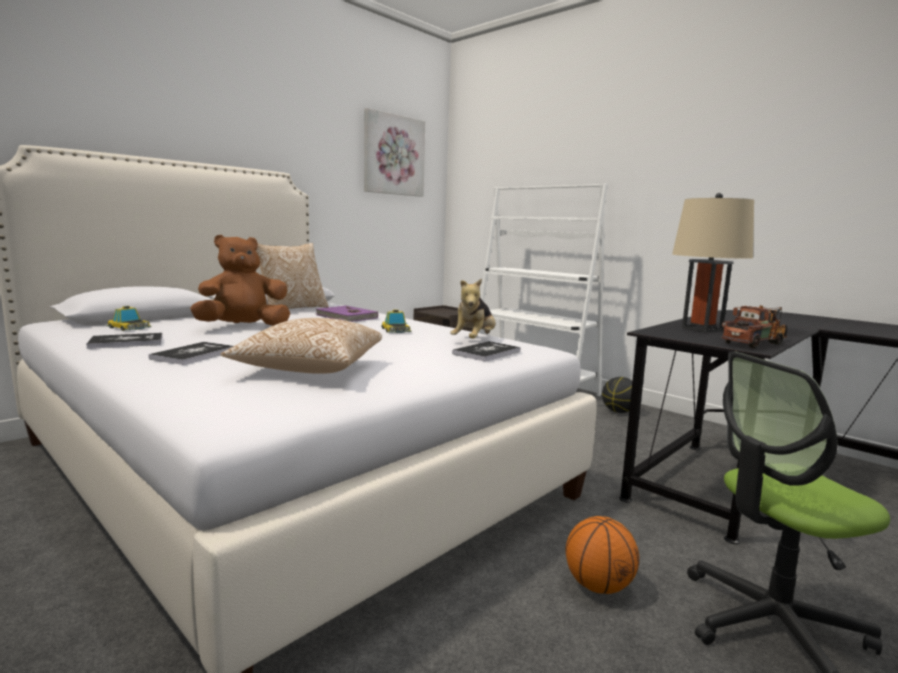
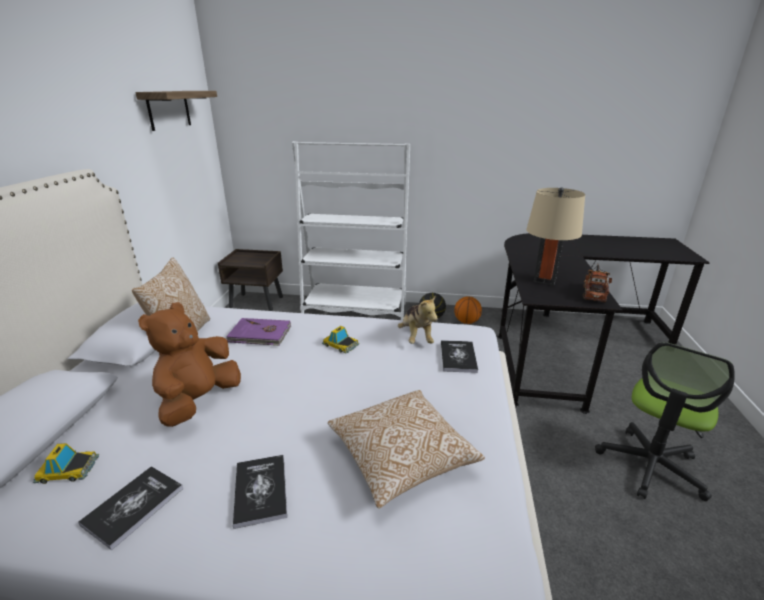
camera: 35 degrees left, 15 degrees up
(393, 155) = (168, 109): picture -> shelf
(598, 586) = (571, 488): basketball -> basketball (466, 322)

